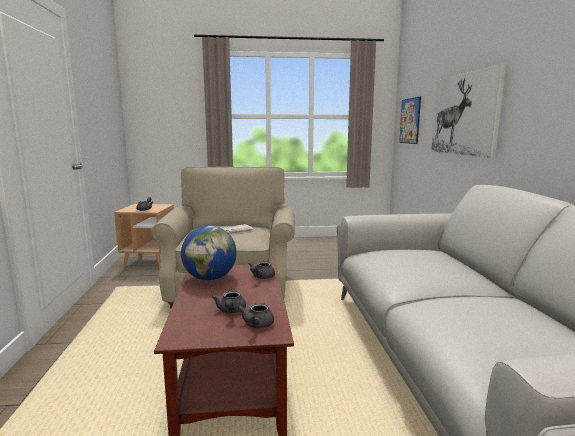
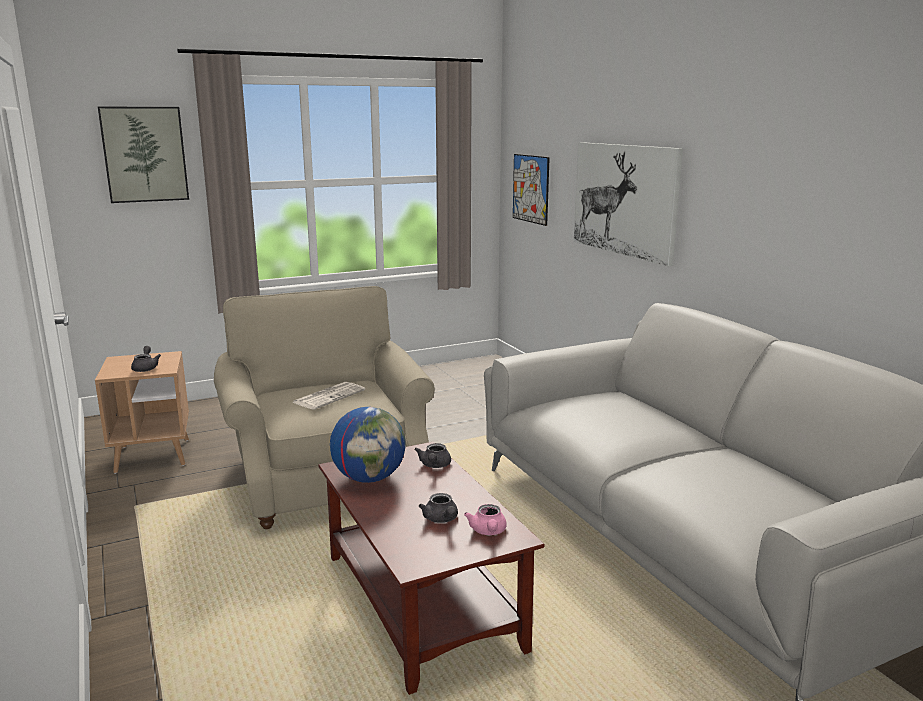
camera: 20 degrees left, 5 degrees up
(175, 96) = (144, 154): none -> picture
(256, 325) = (488, 532): grey teapot -> pink teapot

